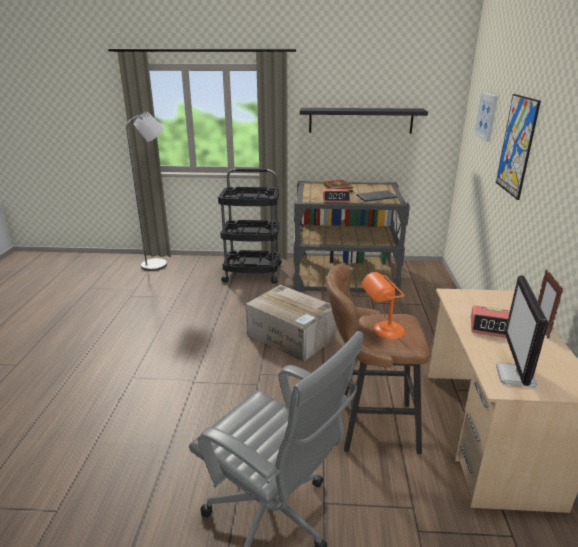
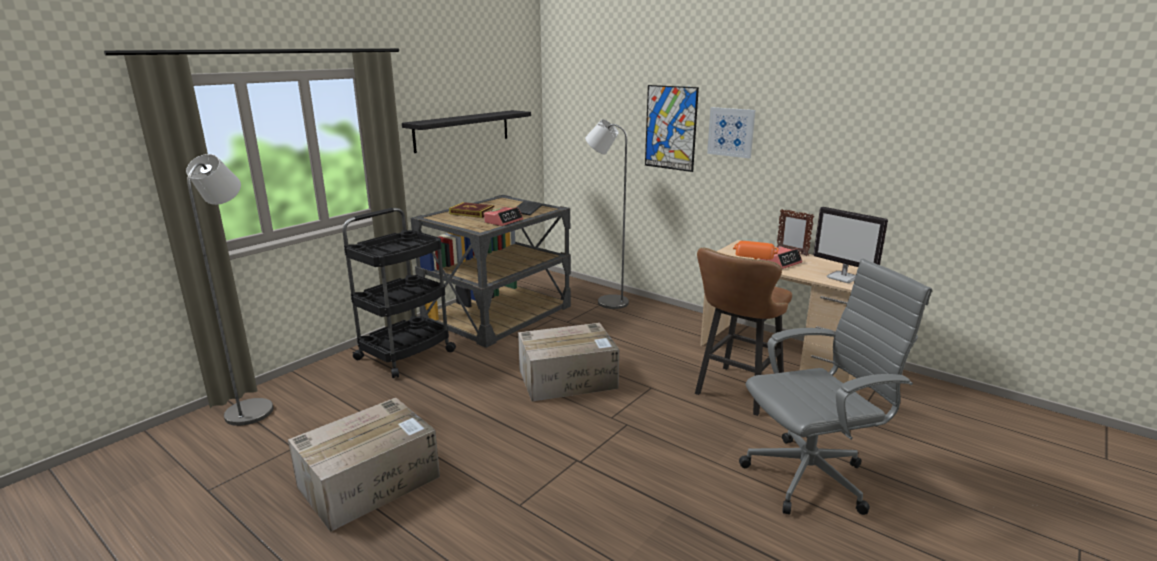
camera: 55 degrees left, 5 degrees down
(122, 321) = (371, 481): none -> cardboard box
(433, 305) = (607, 302): none -> grey floor lamp
(487, 116) = (598, 109): picture -> picture (731, 132)

